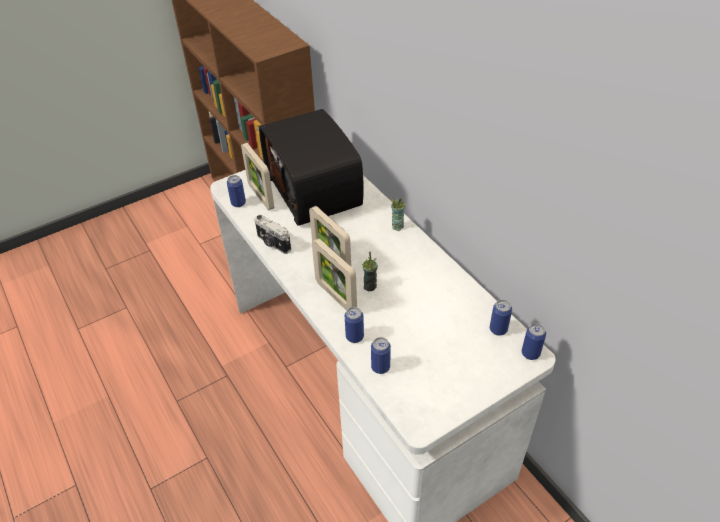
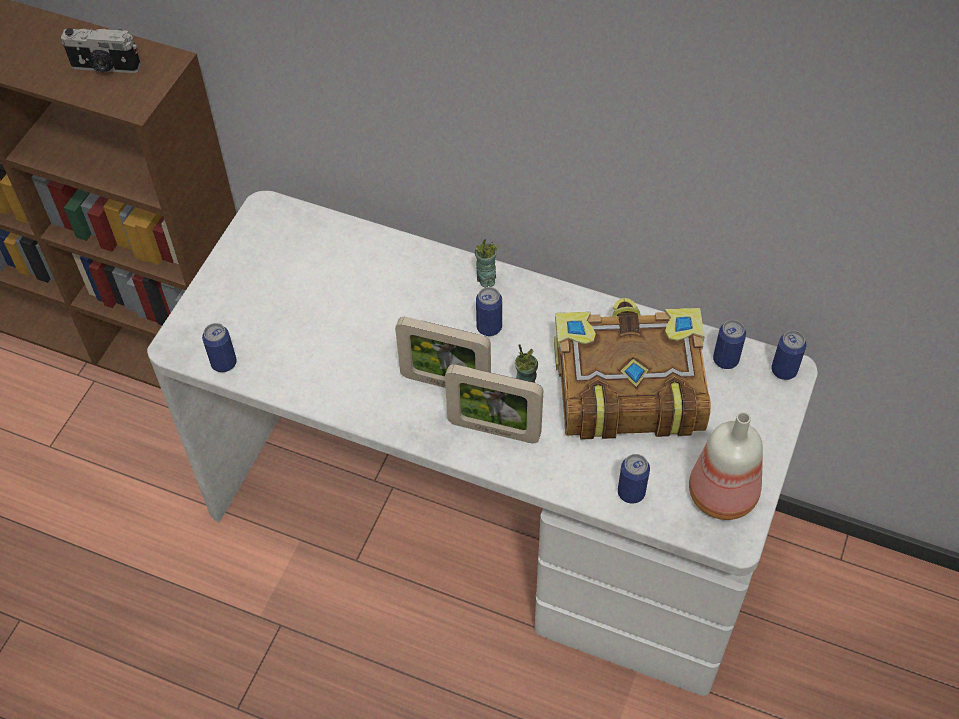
camera: 35 degrees left, 10 degrees up
(261, 196) = (249, 334): picture frame -> none
(273, 243) = (337, 400): camera -> camera (105, 67)
(315, 190) = (321, 281): radio -> none
(354, 337) = (566, 471): can -> can (489, 327)
(427, 313) = (626, 386): none -> book
(435, 398) = (724, 493): none -> bottle

